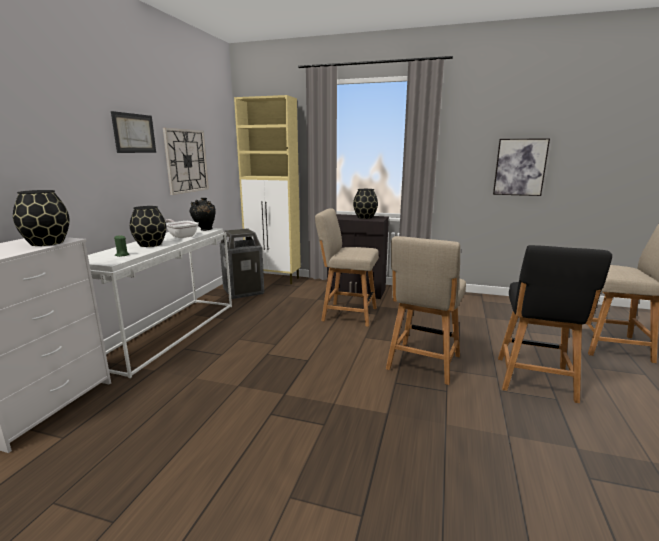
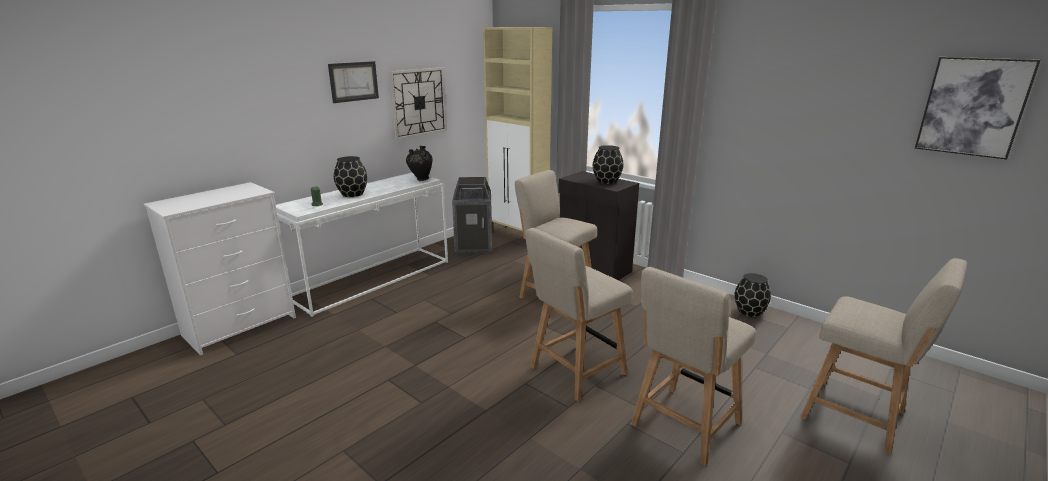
camera: 25 degrees right, 5 degrees up
(46, 243) = (243, 194): black vase -> black vase (749, 312)
(181, 236) = (390, 186): frying pan -> none
(520, 167) = (817, 138): picture -> picture (973, 107)
(535, 381) = (683, 426): black chair -> beige chair

